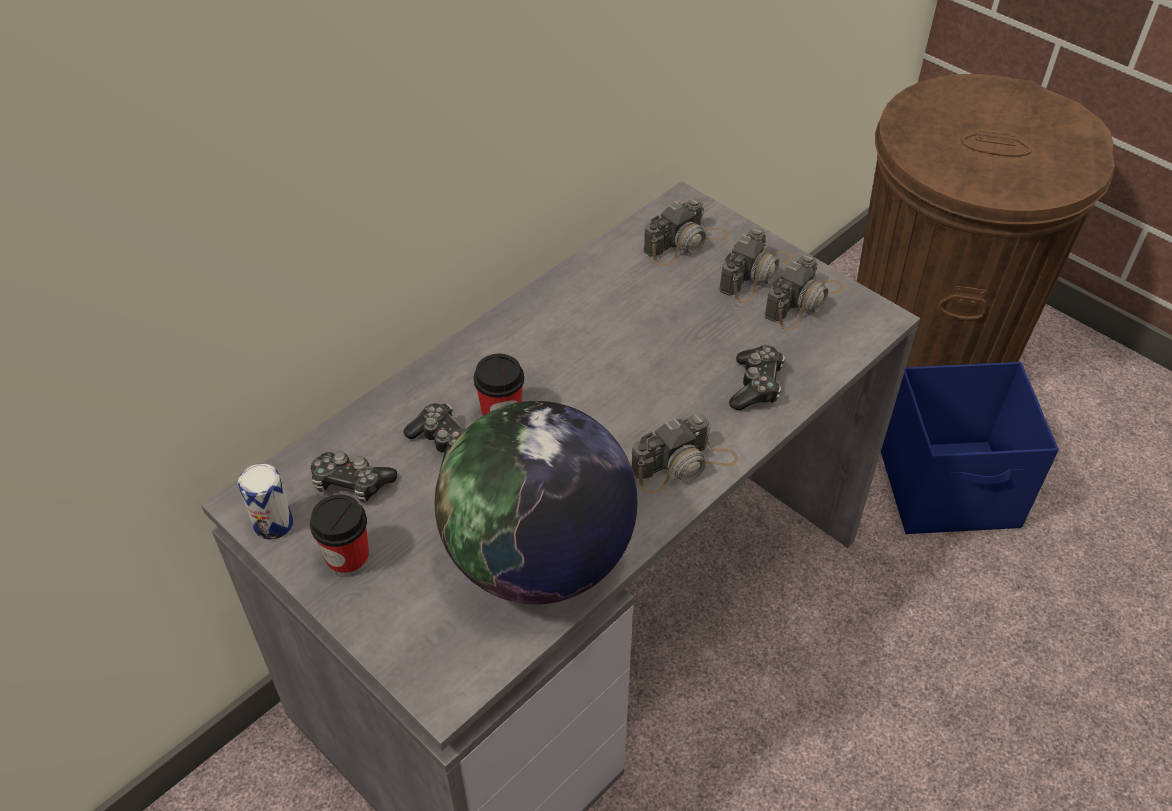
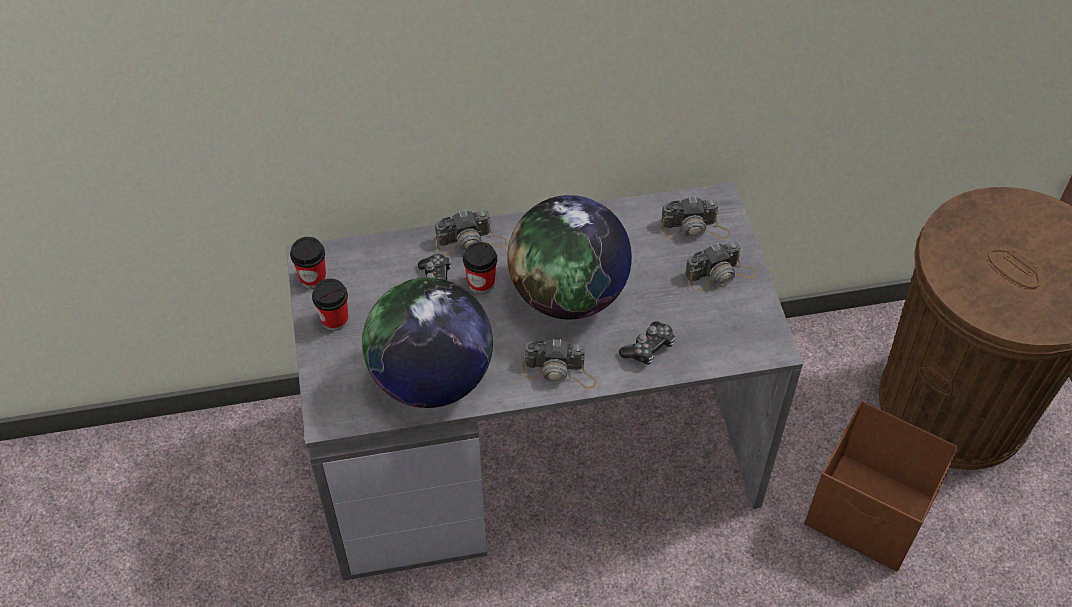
camera: 35 degrees right, 5 degrees up
(273, 524) = (313, 278): can -> cup
(351, 483) = (369, 277): game controller -> none
(615, 376) = (568, 295): none -> globe
(803, 301) = (734, 310): camera -> camera (471, 241)
(950, 488) = (869, 514): blue storage box -> brown storage box

